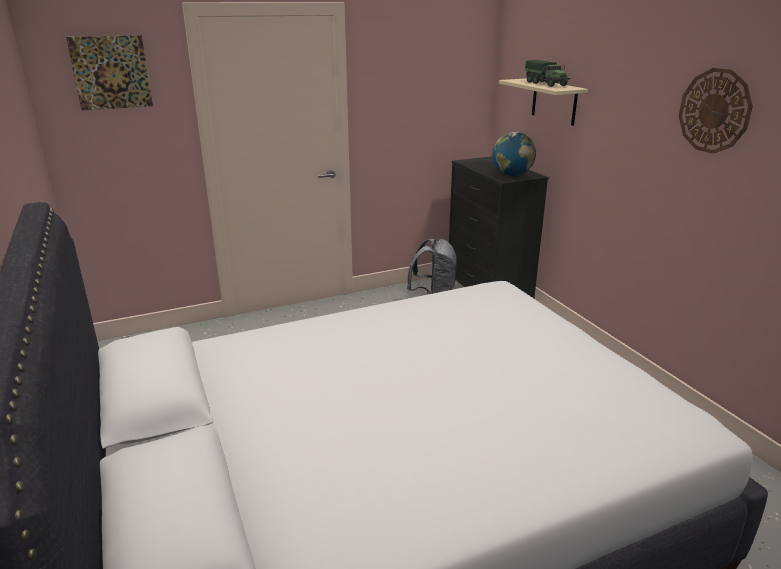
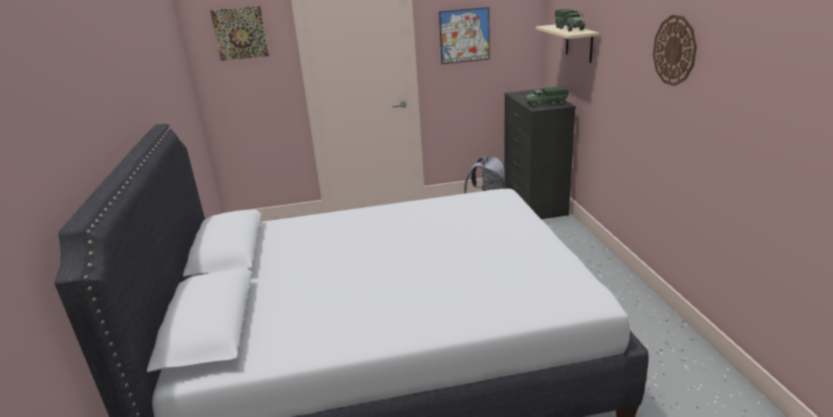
camera: 15 degrees right, 0 degrees up
(406, 89) = (464, 35): none -> picture
(512, 175) = (545, 104): globe -> toy truck

